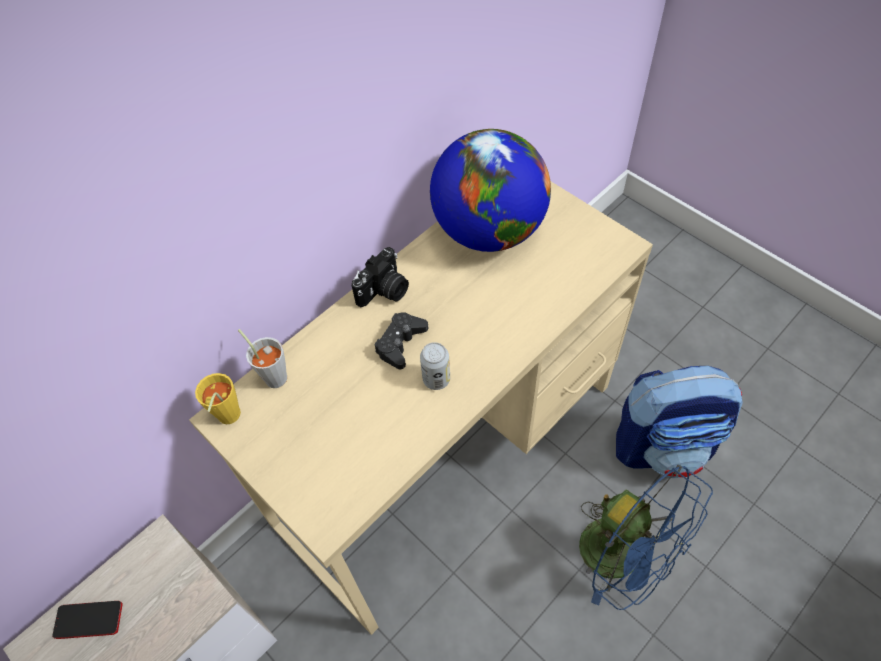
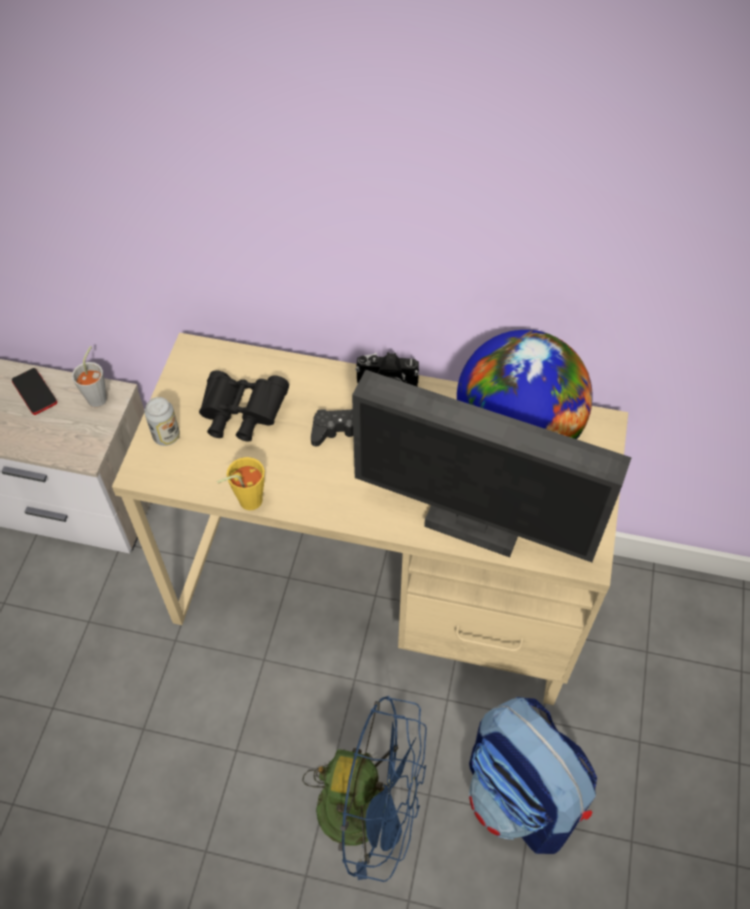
camera: 55 degrees right, 0 degrees up
(227, 419) = (194, 356): yellow cup -> yellow cup (245, 502)
(273, 375) = (251, 361): grey cup -> grey cup (99, 396)
(326, 410) = (241, 415): none -> black binoculars
(436, 379) = (321, 477): can -> can (166, 436)
(553, 298) = (473, 526): none -> monitor
(623, 557) = (369, 810): blue fan -> blue fan turned 90 degrees counterclockwise

